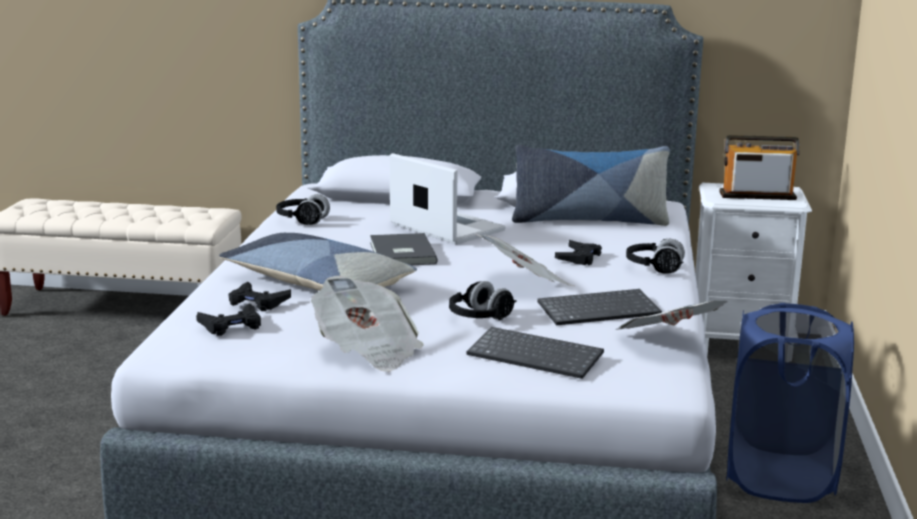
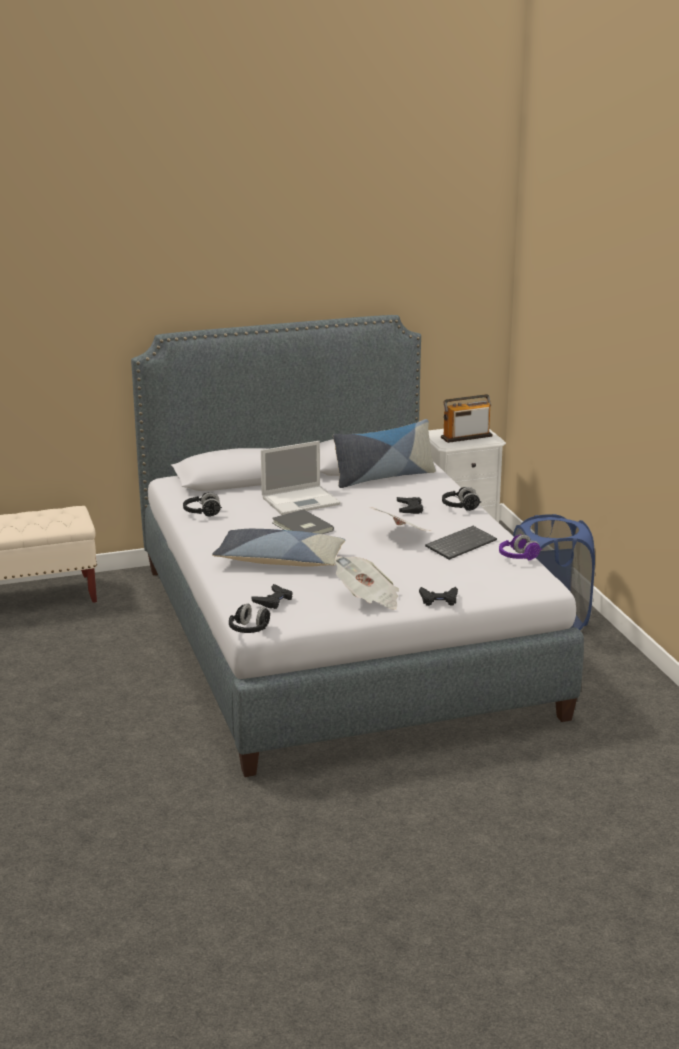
camera: 25 degrees left, 5 degrees up
(258, 302) = (266, 581): black game controller -> black game controller (439, 599)
(445, 227) = (302, 500): laptop -> laptop turned 135 degrees clockwise
(480, 319) = (403, 564): black headphones -> black headphones (250, 630)
(537, 355) = (461, 581): keyboard -> none
(668, 343) = (518, 558): newspaper -> purple headphones

